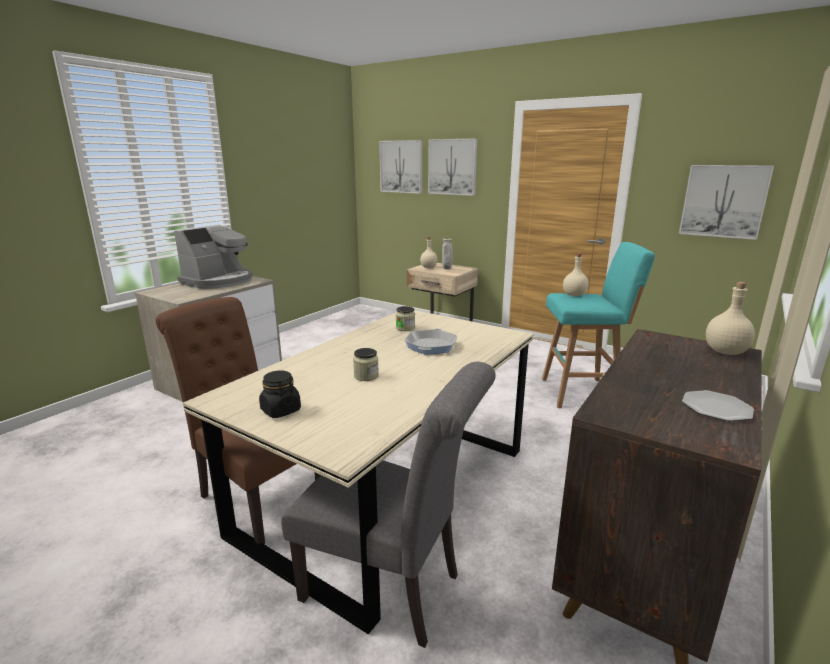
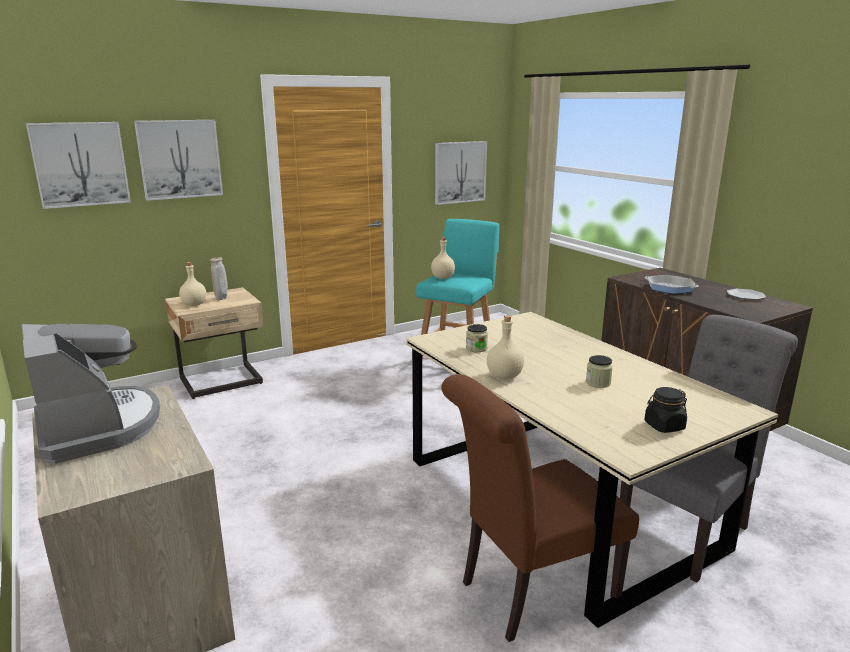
camera: 65 degrees left, 0 degrees up
(431, 346) = (536, 348): frying pan -> frying pan (670, 288)
(725, 352) = (662, 273): beige bottle -> beige bottle (505, 376)

